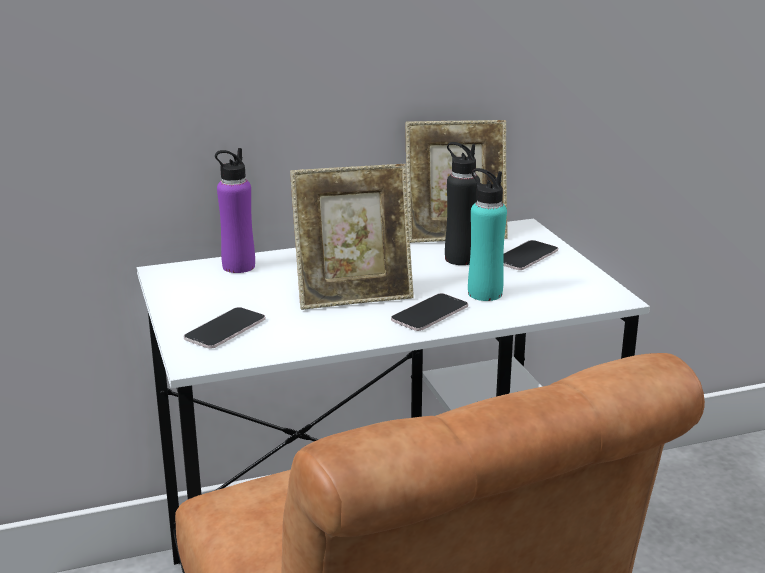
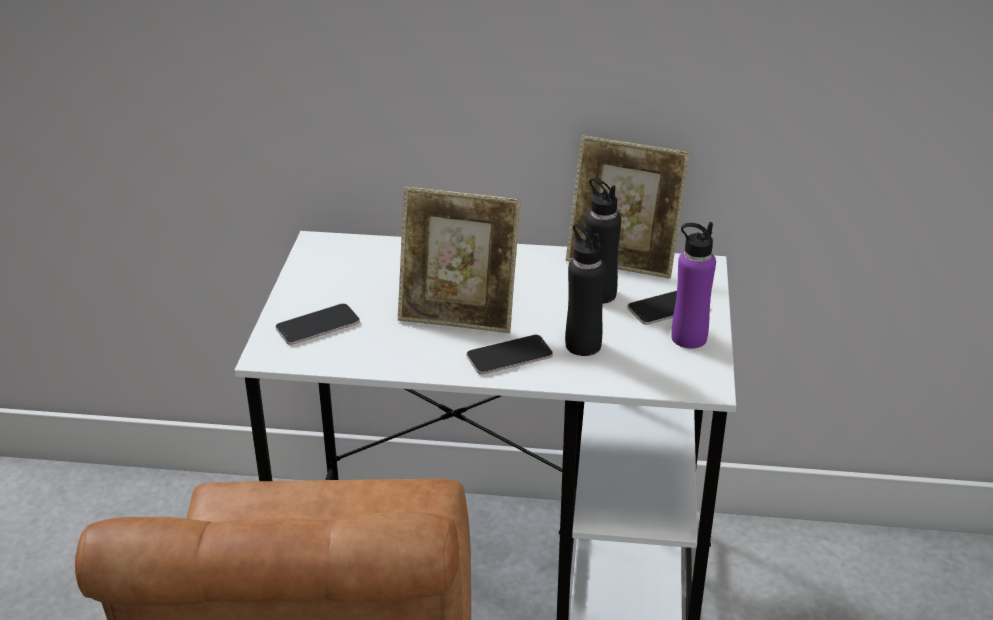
camera: 25 degrees right, 10 degrees up
(238, 266) = (385, 252): purple bottle -> purple bottle (688, 338)
(484, 293) = (583, 345): turquoise bottle -> black bottle

